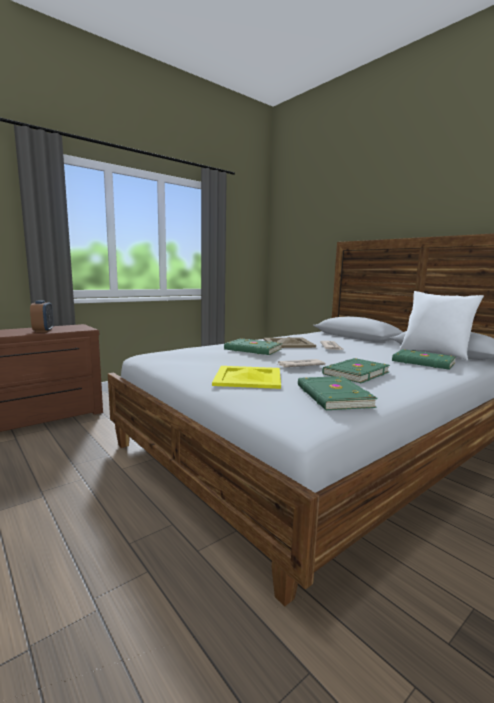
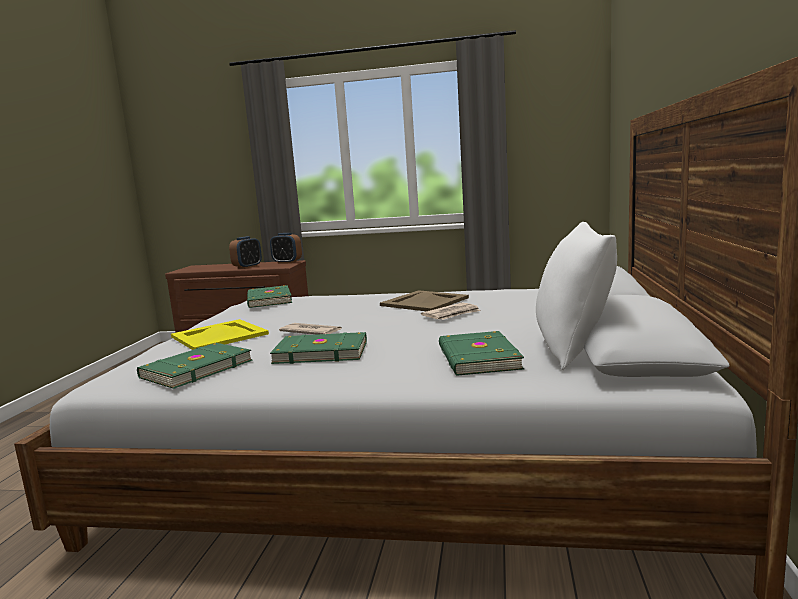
camera: 50 degrees right, 0 degrees up
(74, 326) = (287, 262): none -> alarm clock
(253, 349) = (339, 305): green book -> green book (268, 300)

